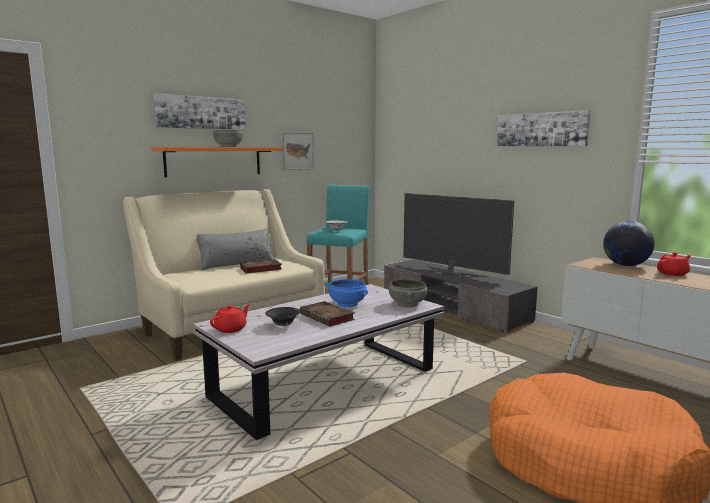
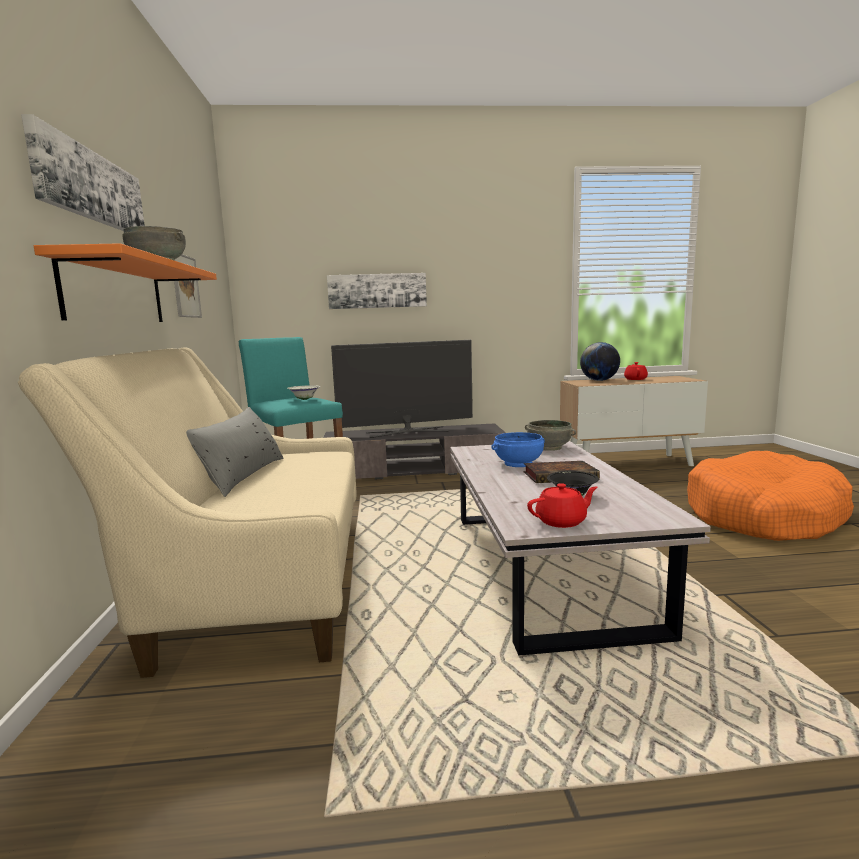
camera: 55 degrees left, 0 degrees up
(231, 329) = (562, 521): red teapot -> red teapot turned 90 degrees clockwise
(260, 269) = (305, 468): book -> none
(541, 129) = (483, 266): picture -> picture (377, 291)

